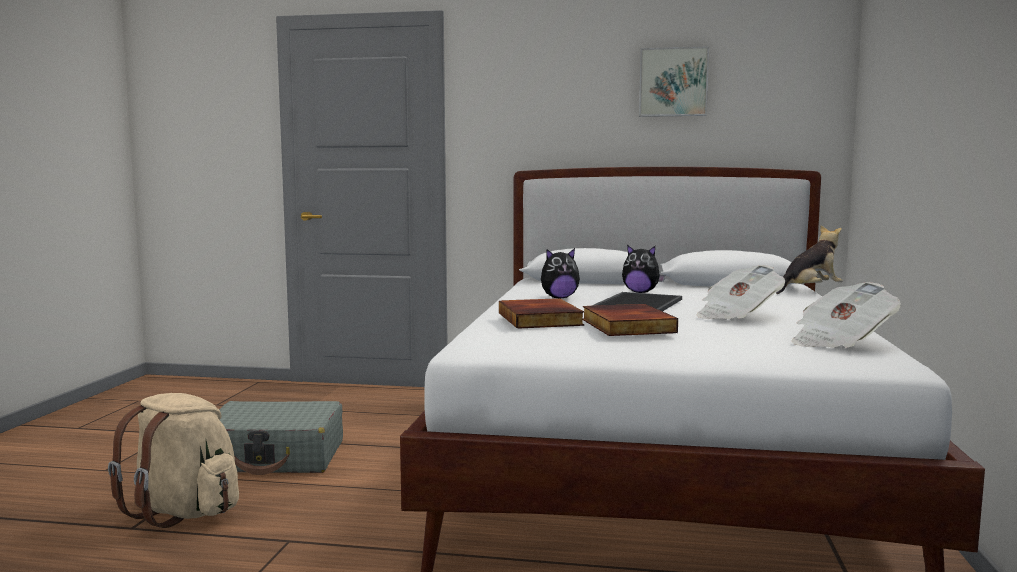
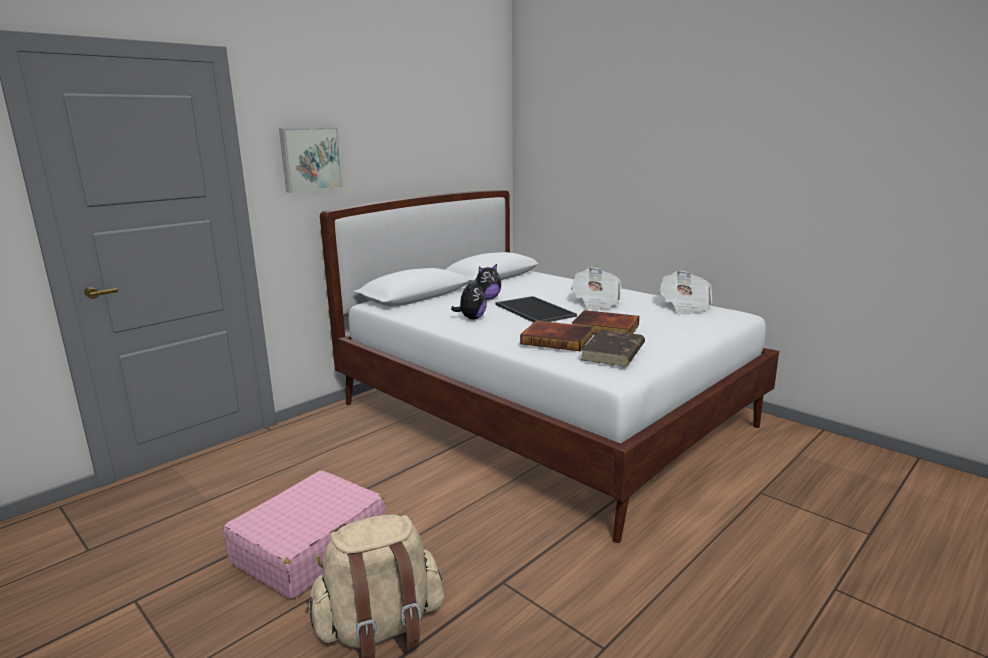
camera: 55 degrees left, 10 degrees up
(275, 457) = (312, 548): grey suitcase -> pink suitcase
(538, 336) = (613, 352): none -> brown book
(673, 82) = (420, 127): picture -> picture (310, 159)
(809, 291) = (545, 273): plush toy -> none

